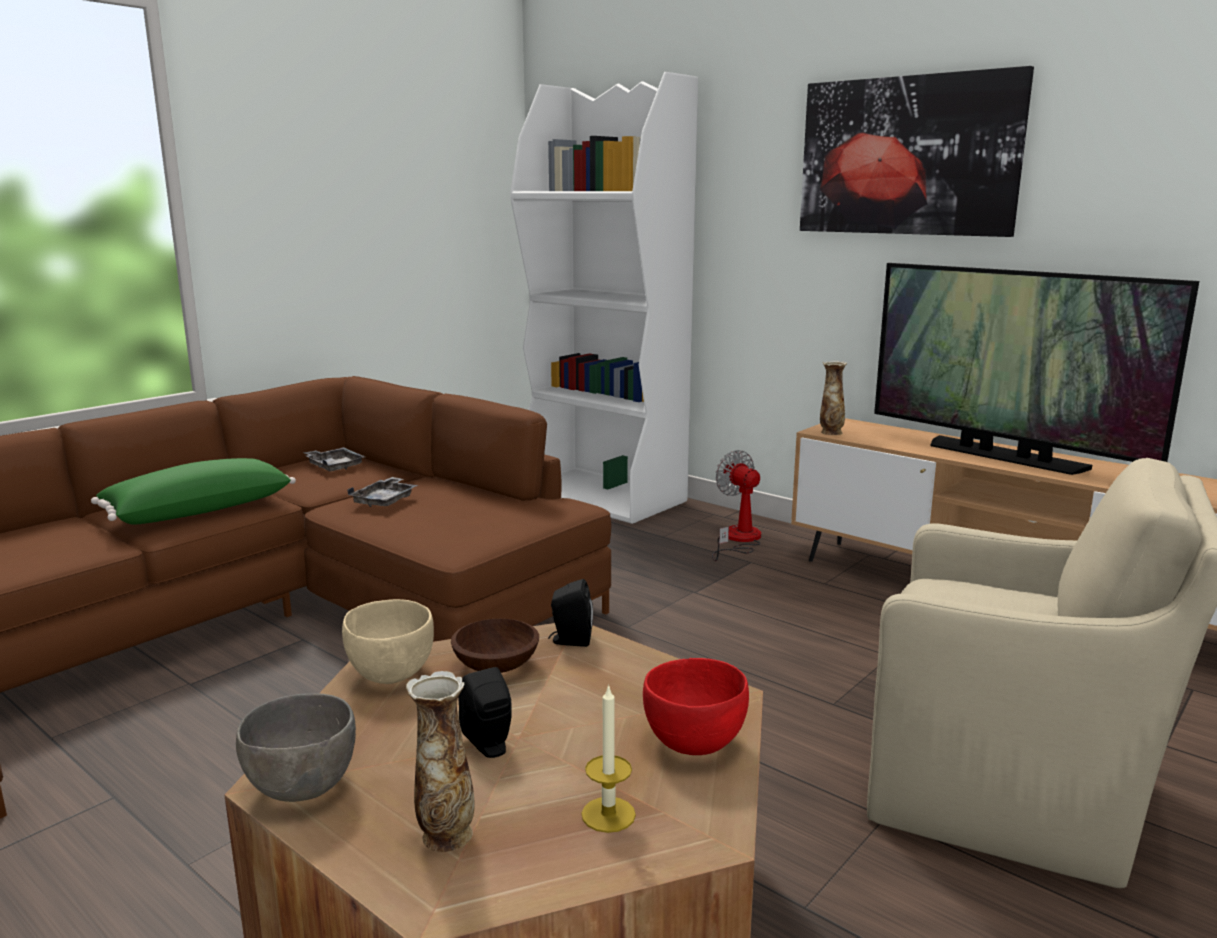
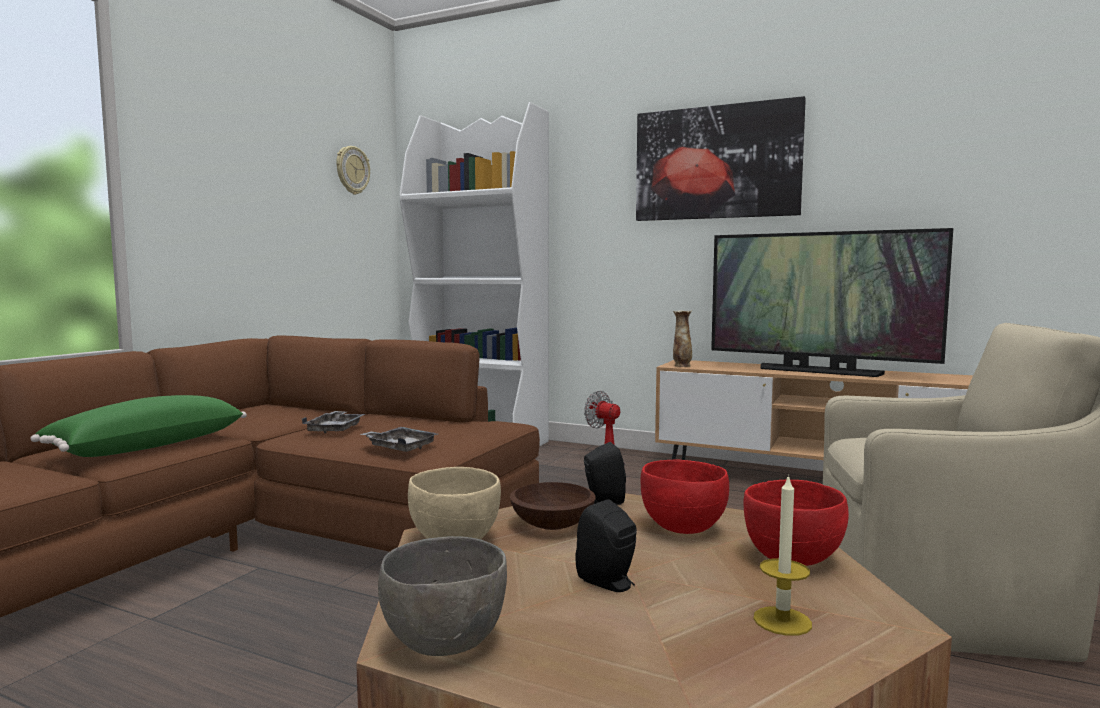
camera: 15 degrees left, 10 degrees down
(334, 466) = (266, 412): grey tray -> grey tray (400, 447)
(446, 834) = (643, 661): vase -> none
(462, 156) = (352, 170): none -> wall clock
(621, 688) = (683, 529): none -> red bowl

